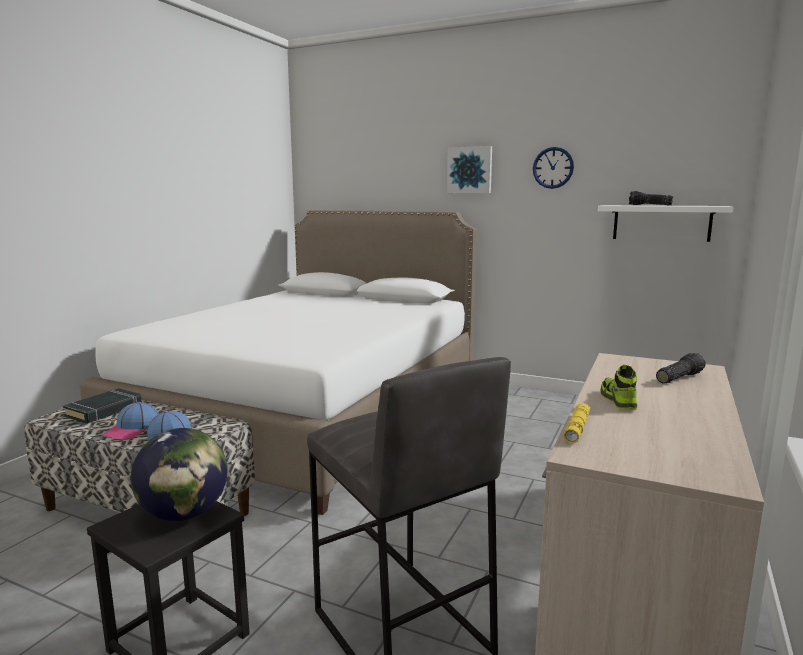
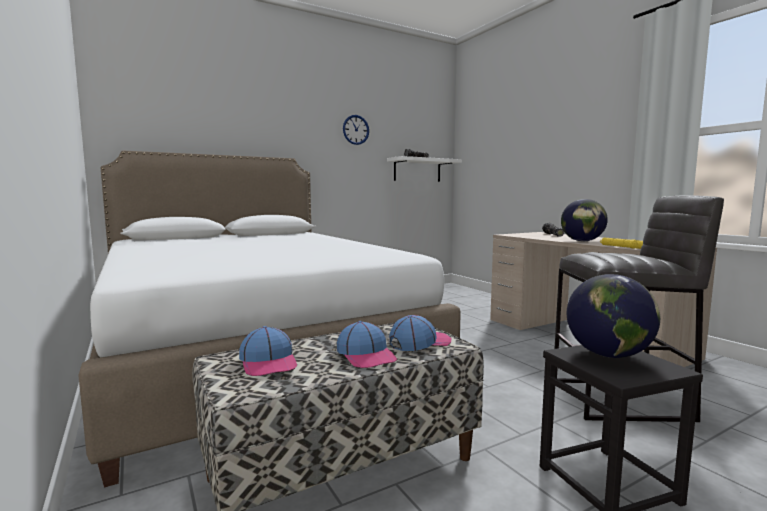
camera: 55 degrees left, 5 degrees down
(104, 410) = (269, 362): black book -> cap
(470, 170) = (295, 125): picture -> none
(618, 400) = (582, 241): shoe -> globe

